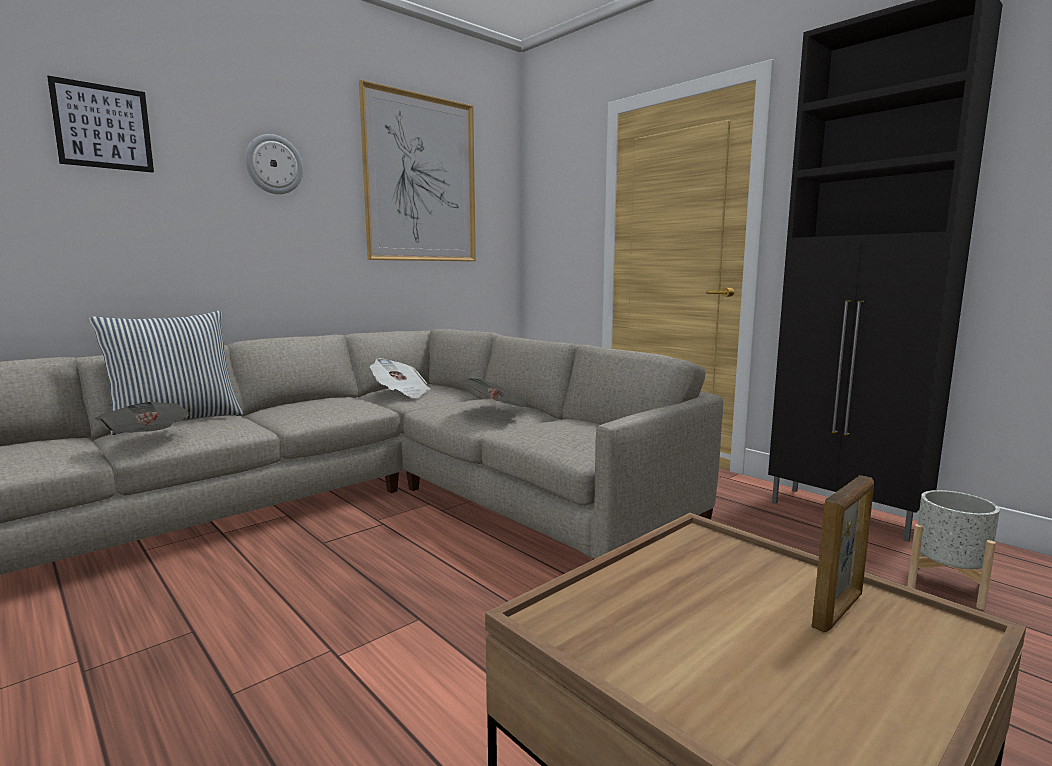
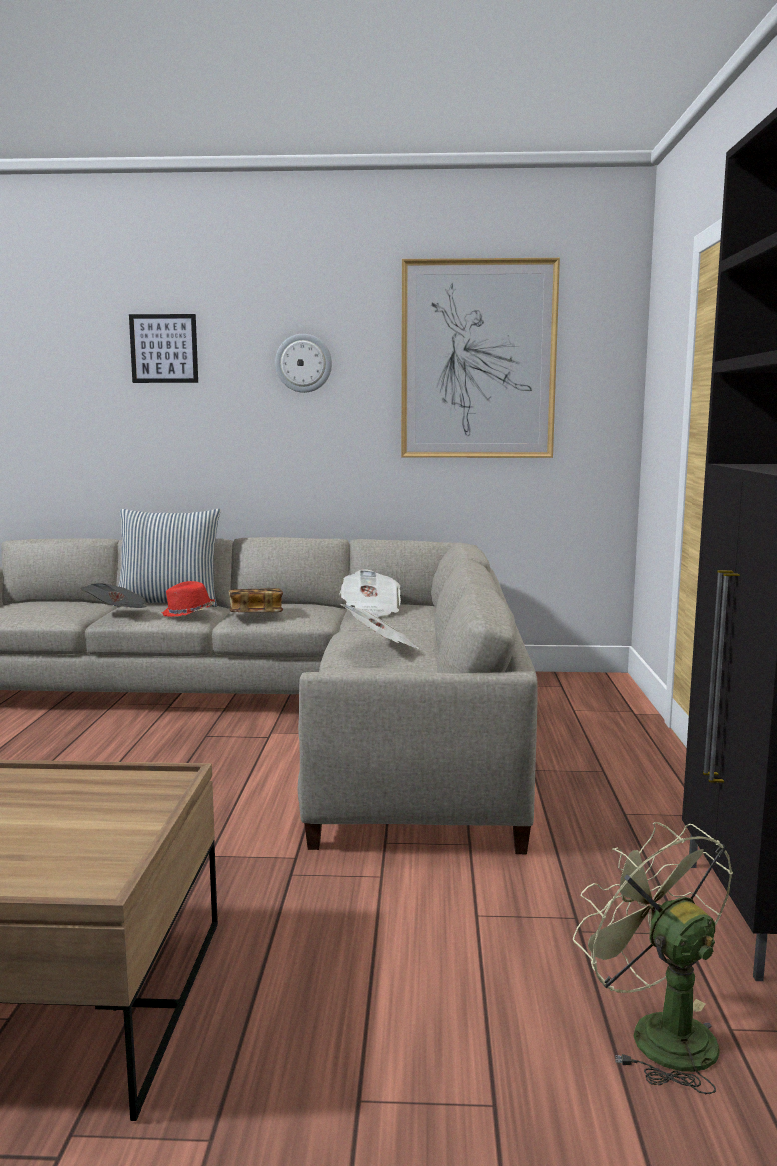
camera: 45 degrees right, 0 degrees up
(235, 423) = (188, 613): none -> red hat
(313, 412) = (256, 614): none -> book
(838, 611) = (83, 845): picture frame -> none
(947, 585) = (657, 1033): grey planter -> green fan

